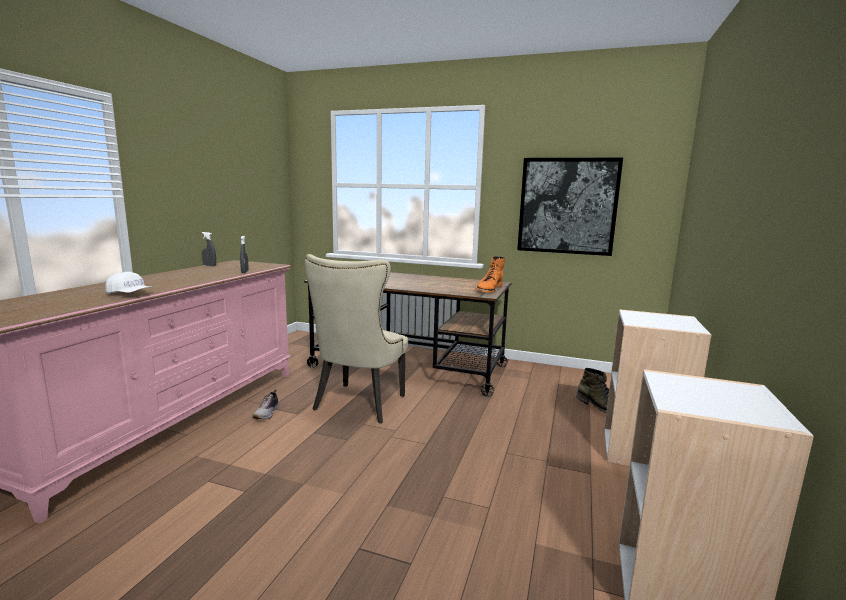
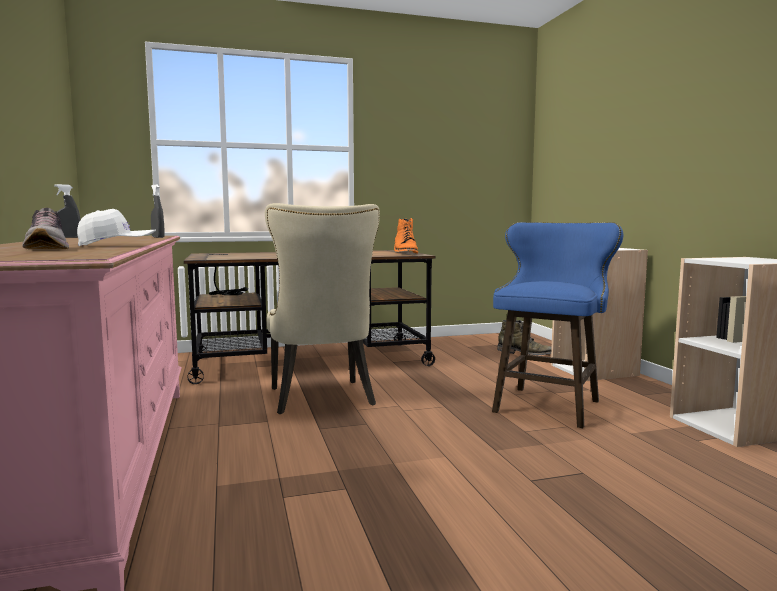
camera: 35 degrees left, 5 degrees down
(267, 413) = (227, 430): shoe -> shoe (48, 249)
(516, 476) = (549, 404): none -> blue stool
(567, 206) = (441, 169): picture -> none

